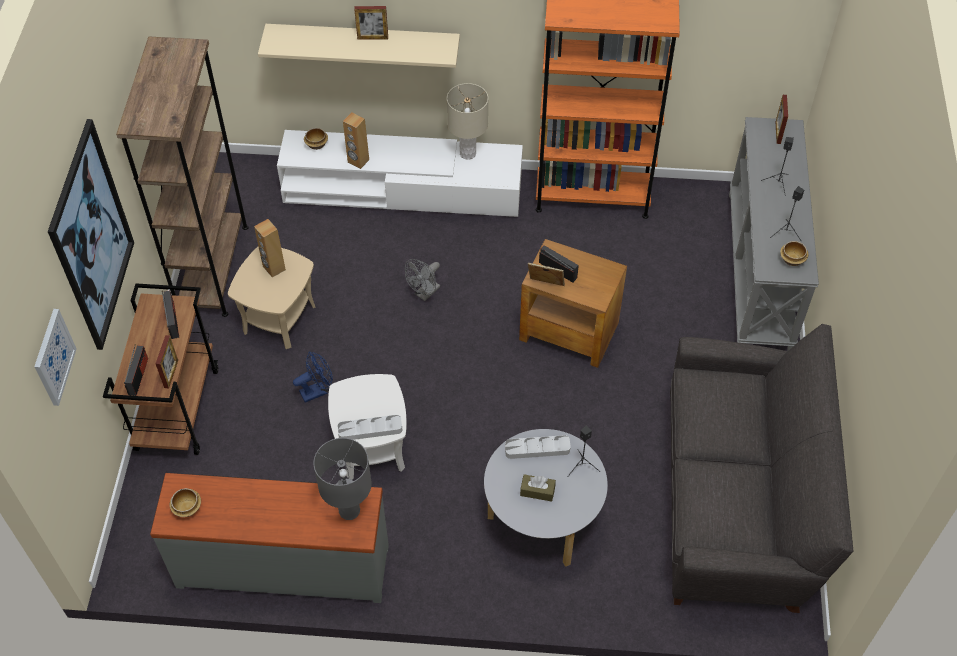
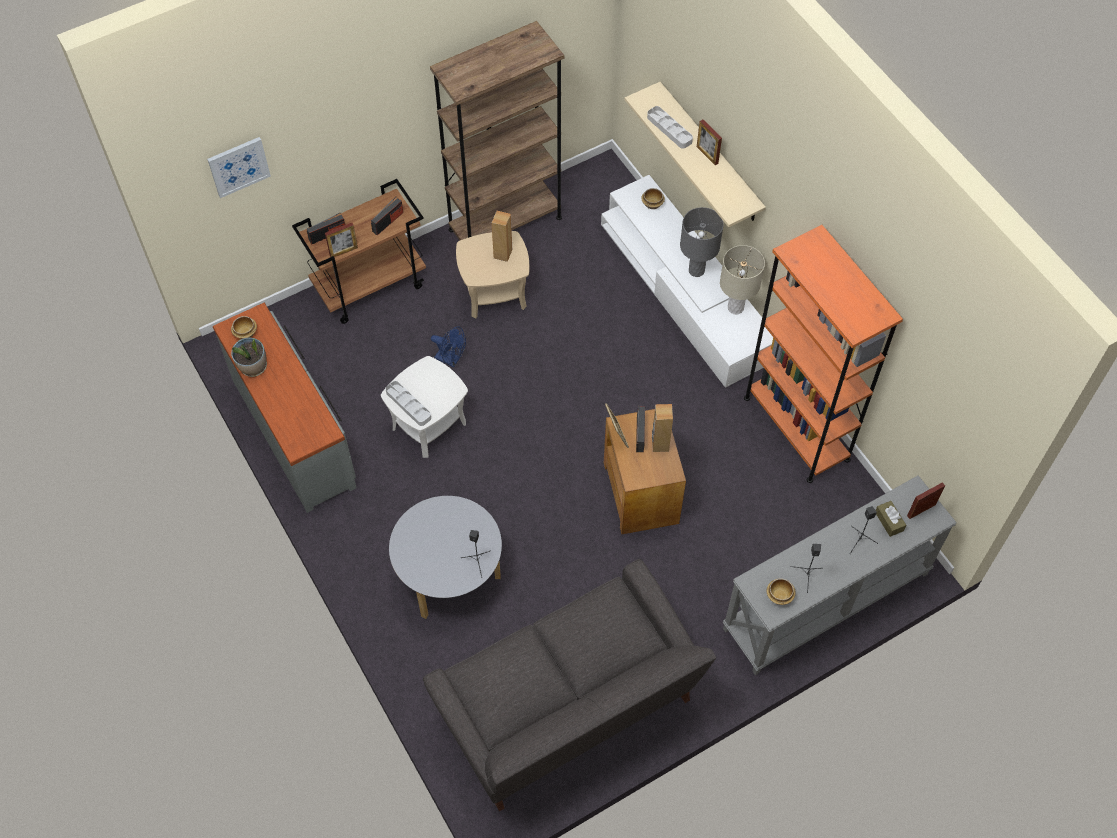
camera: 55 degrees right, 5 degrees up
(92, 237) = (350, 118): picture -> none
(234, 523) = (253, 367): none -> potted plant
(349, 510) = (311, 428): grey table lamp -> grey table lamp (696, 270)
(358, 161) = (660, 240): brown speaker -> brown speaker (659, 444)
(425, 294) = (594, 372): grey fan -> none
(537, 449) = (470, 523): grey tray -> grey tray (669, 129)
(537, 491) = (432, 544): brown tissue box -> brown tissue box (889, 521)

